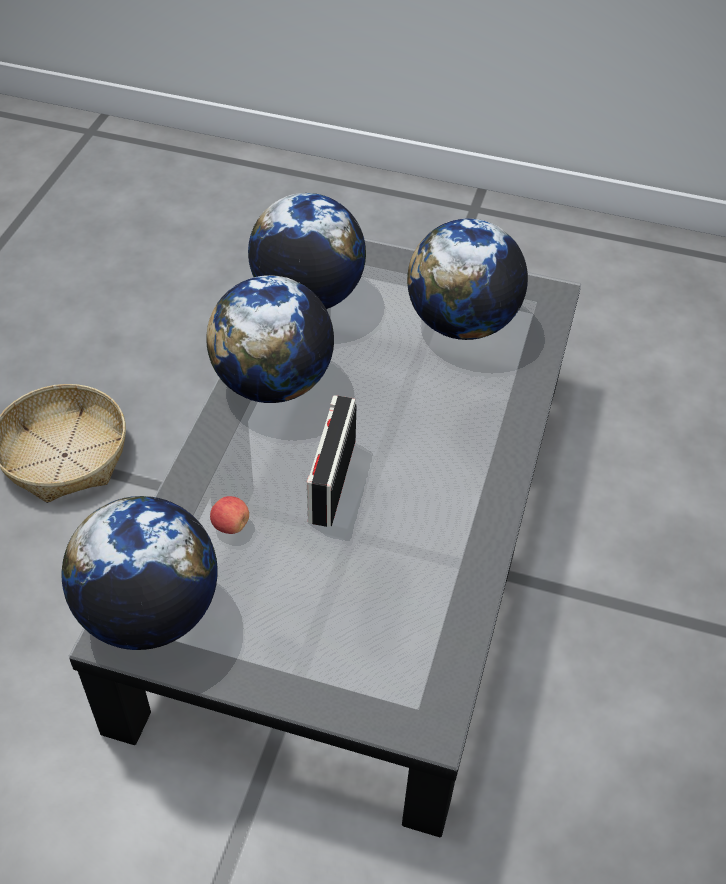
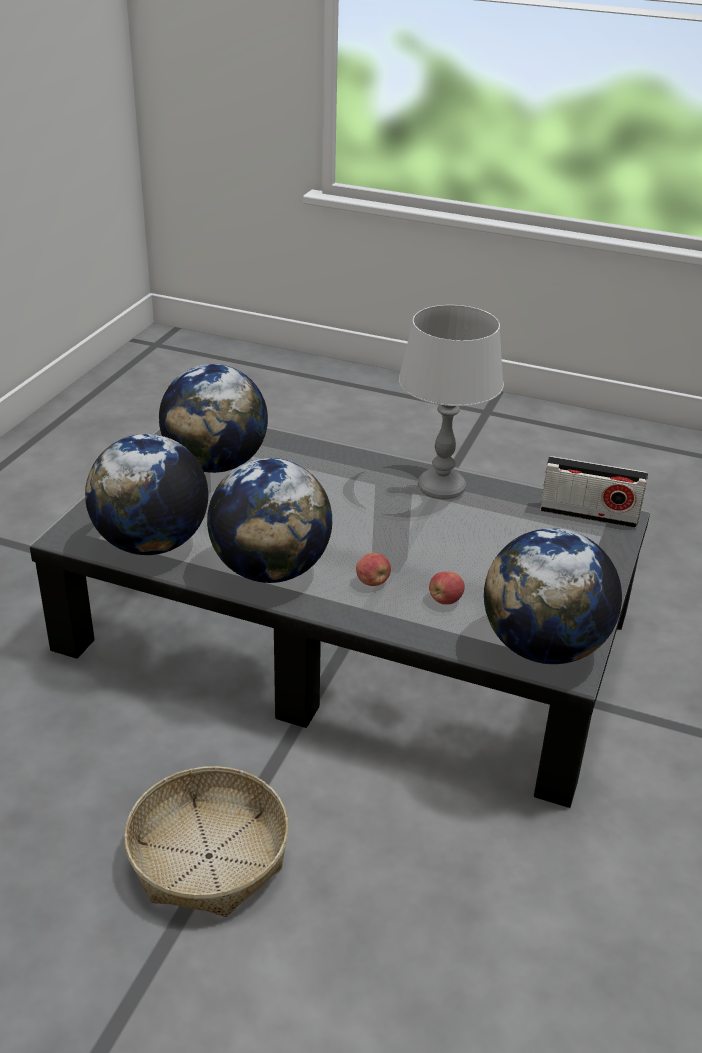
camera: 85 degrees left, 15 degrees down
(259, 463) = (372, 582): none -> apple
(332, 481) = (396, 543): radio -> radio (588, 515)
(457, 522) = (441, 488): none -> grey table lamp

